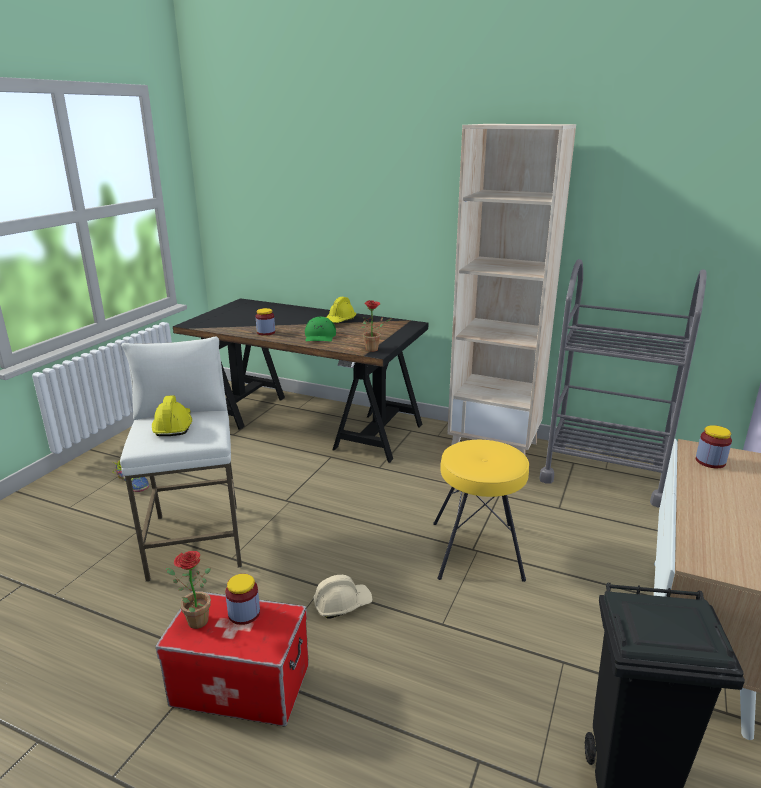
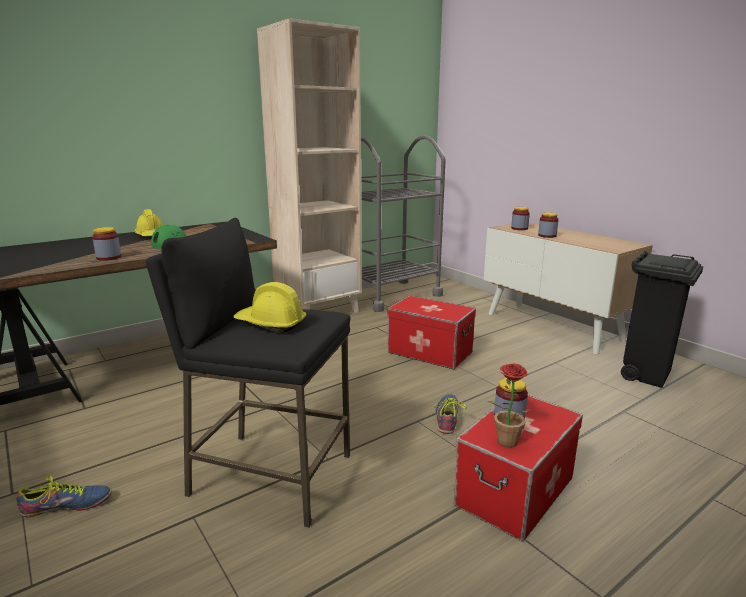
camera: 60 degrees left, 5 degrees down
(196, 540) = (270, 475): white stool -> black stool
(342, 604) = (447, 417): beige hard hat -> shoe
(374, 349) = (250, 238): potted plant -> none
(477, 550) = (430, 352): yellow stool -> storage box
(699, 490) = (547, 235): none -> jar

